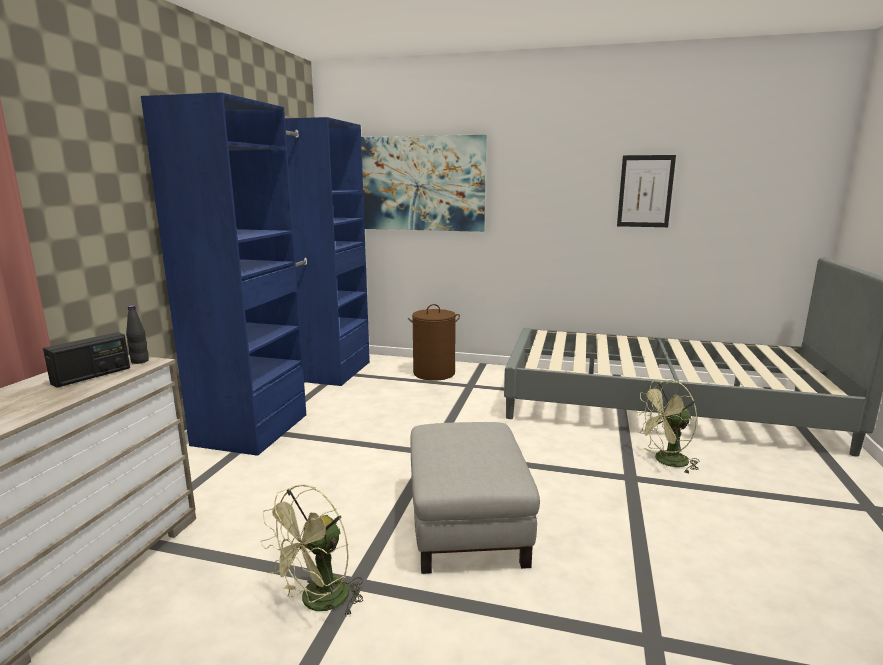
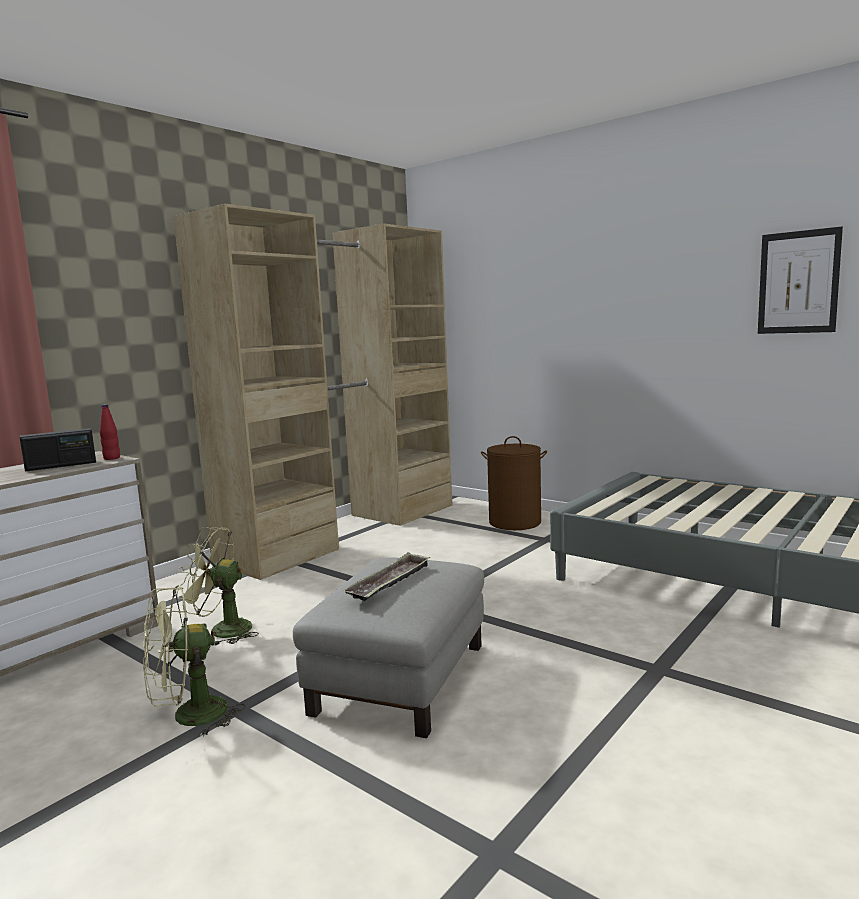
camera: 25 degrees right, 5 degrees down
(140, 361) = (112, 458): black bottle -> red bottle
(296, 396) = (346, 530): blue wardrobe -> beige wardrobe
(418, 184) = (510, 293): picture -> none
(466, 448) = (390, 582): none -> tray
(666, 462) = (733, 659): green fan -> green fan (221, 630)

